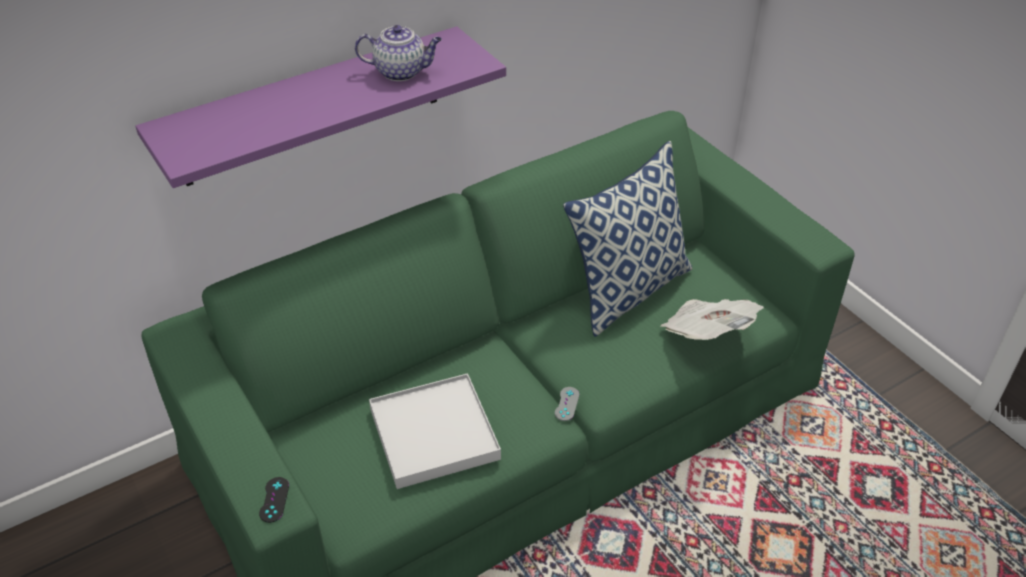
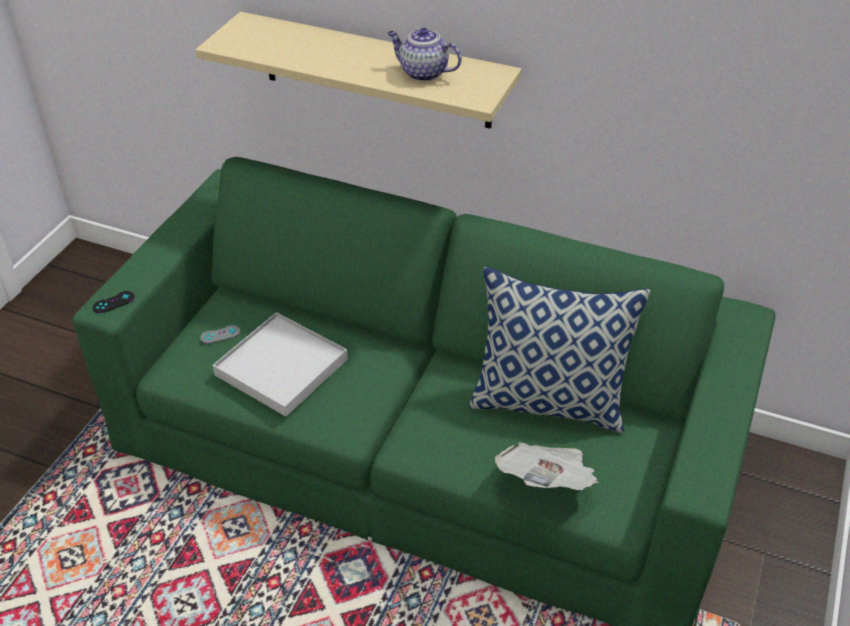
camera: 55 degrees right, 0 degrees up
(312, 107) = (376, 71): purple shelf -> beige shelf
(401, 72) = (422, 73): teapot -> teapot turned 150 degrees clockwise
(567, 404) = (381, 429): grey game controller -> grey game controller (220, 334)

